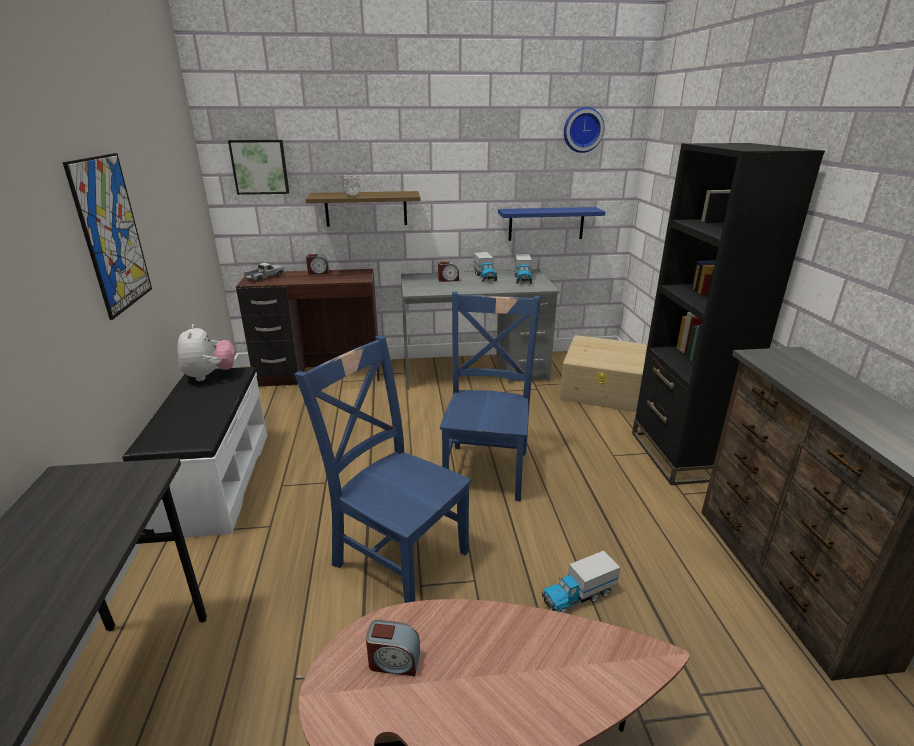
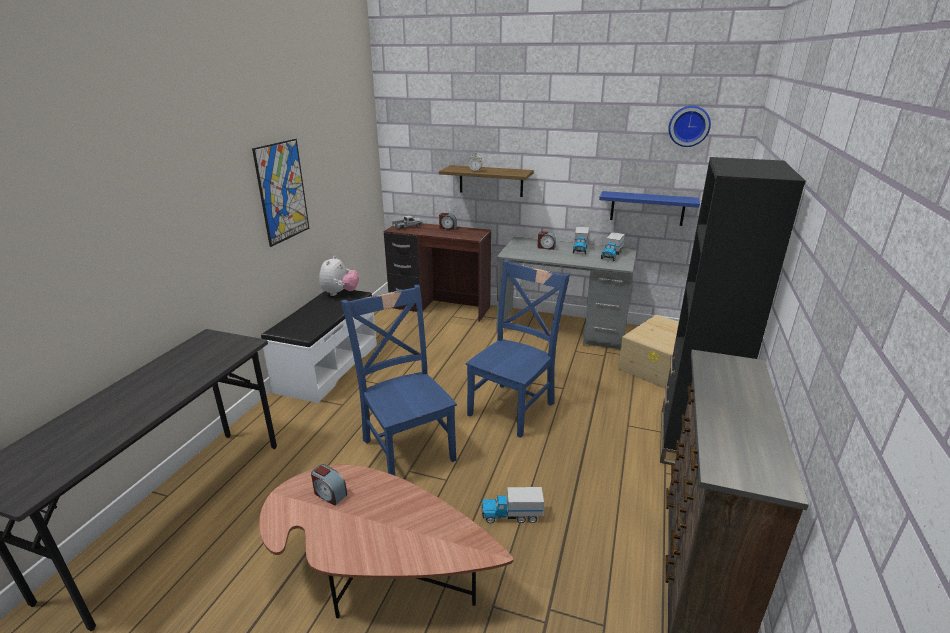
camera: 25 degrees right, 0 degrees up
(260, 167) = (416, 143): picture -> none

